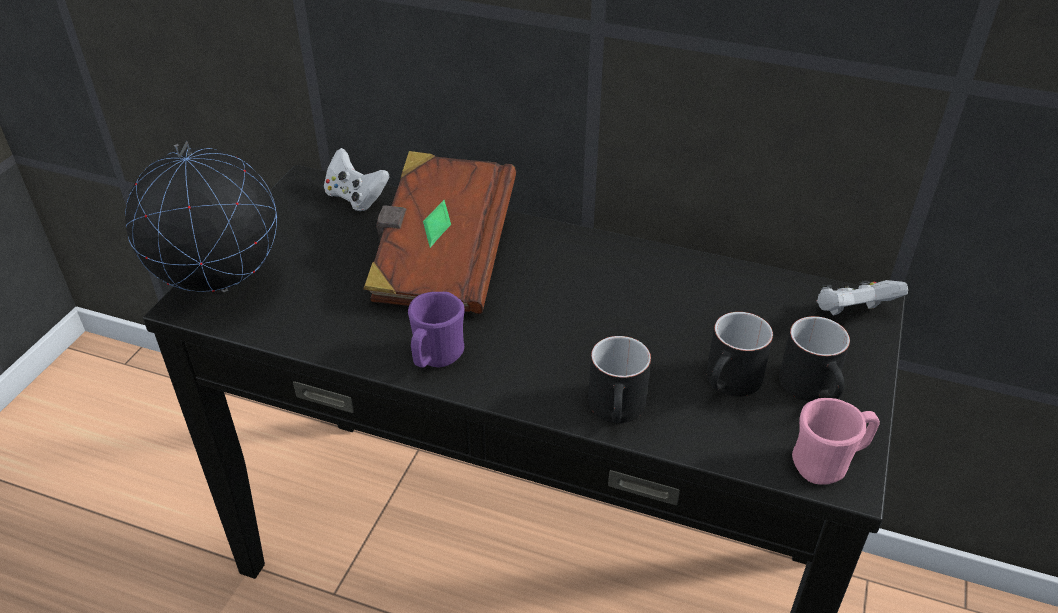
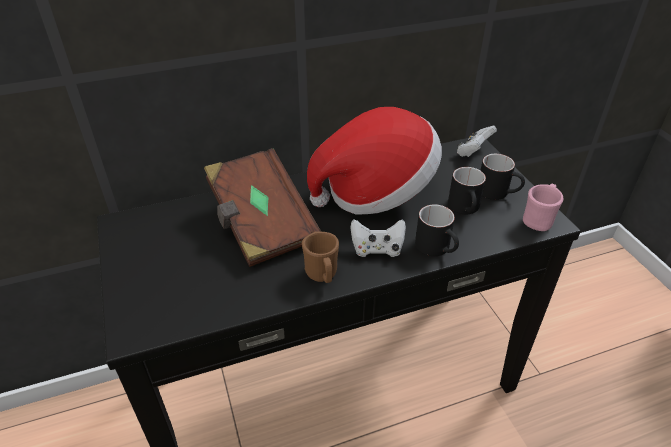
camera: 40 degrees left, 0 degrees up
(222, 290) = (144, 313): globe -> none
(356, 198) = (165, 216): white game controller -> white game controller (377, 249)
(435, 358) = (322, 275): purple mug -> brown mug
(630, 293) = (375, 191): none -> hat

